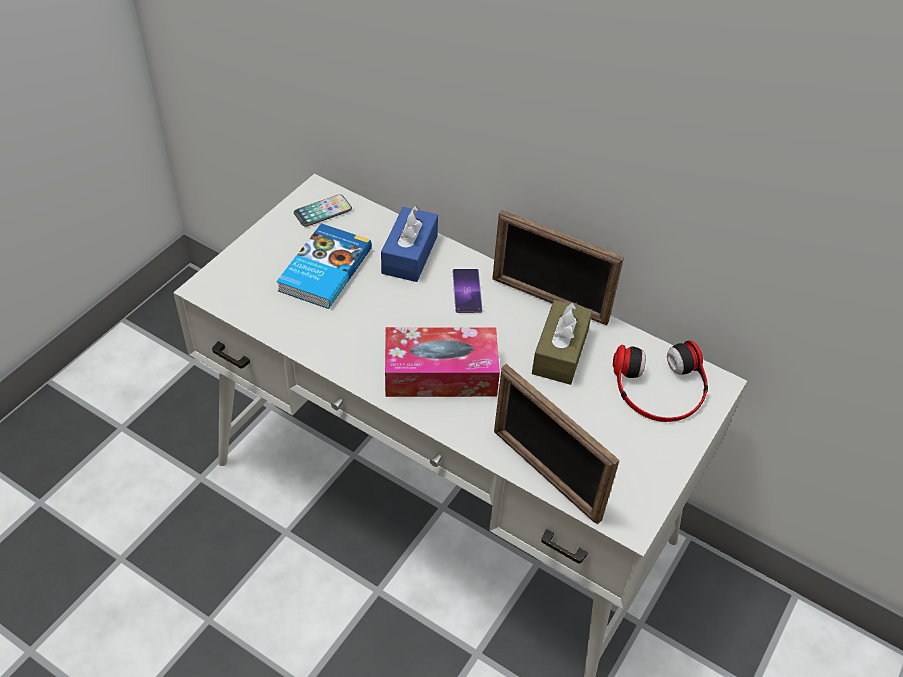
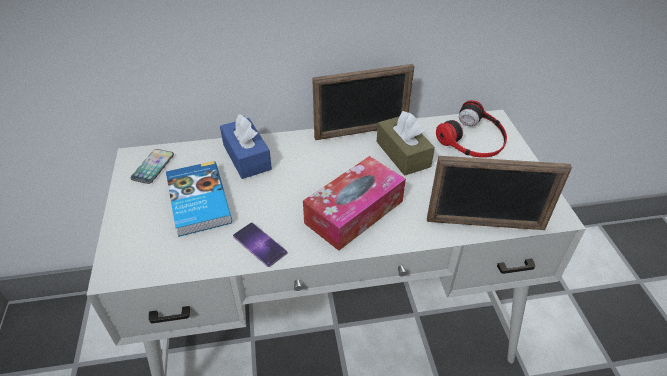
camera: 40 degrees left, 5 degrees down
(467, 291) = (309, 155): phone -> phone (259, 244)

